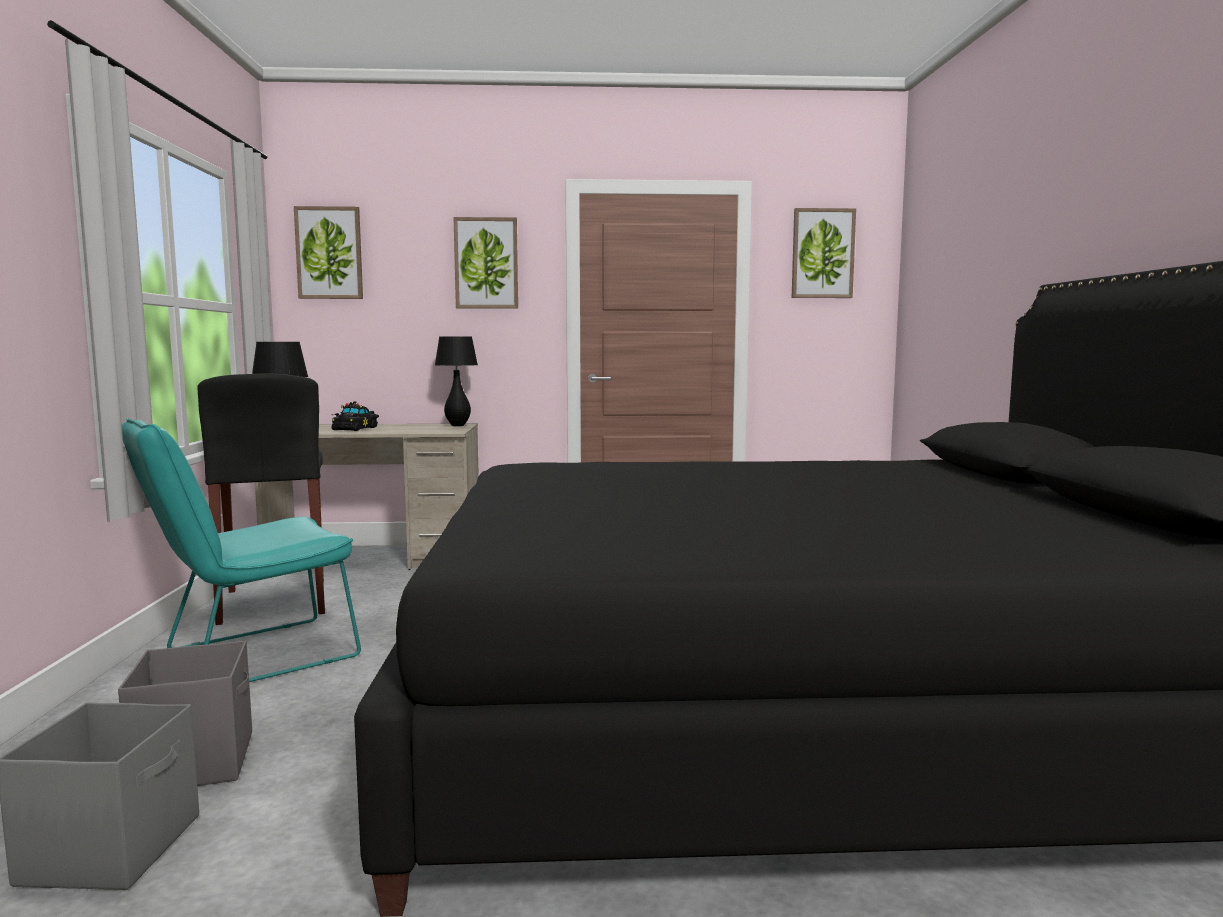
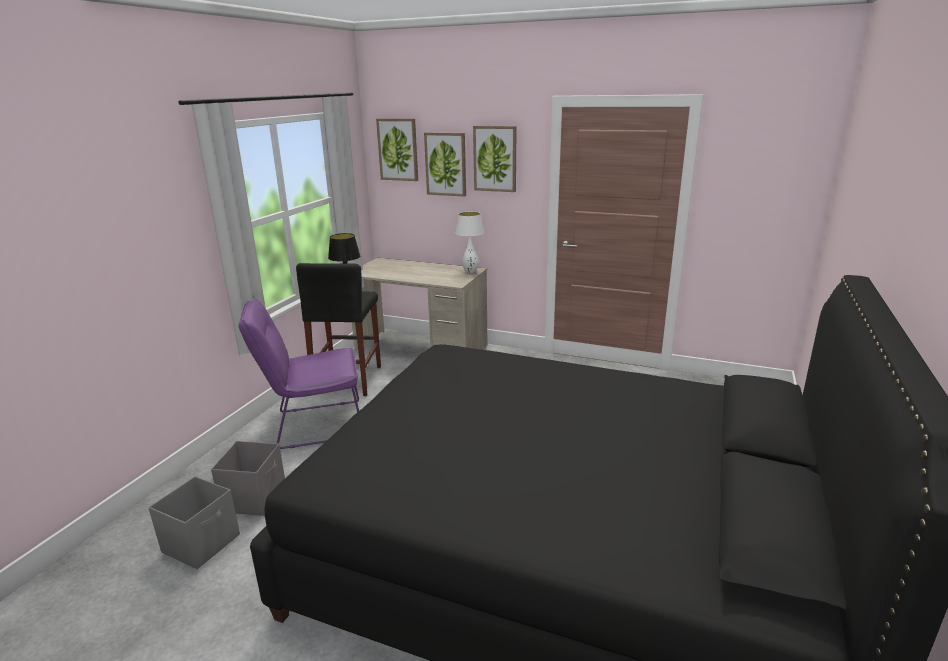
camera: 25 degrees right, 15 degrees up
(248, 657) = (313, 425): turquoise chair -> purple chair
(356, 428) = (407, 271): black toy car -> none
(458, 425) = (470, 272): black table lamp -> white table lamp
(822, 253) = (761, 157): picture -> picture (446, 164)

